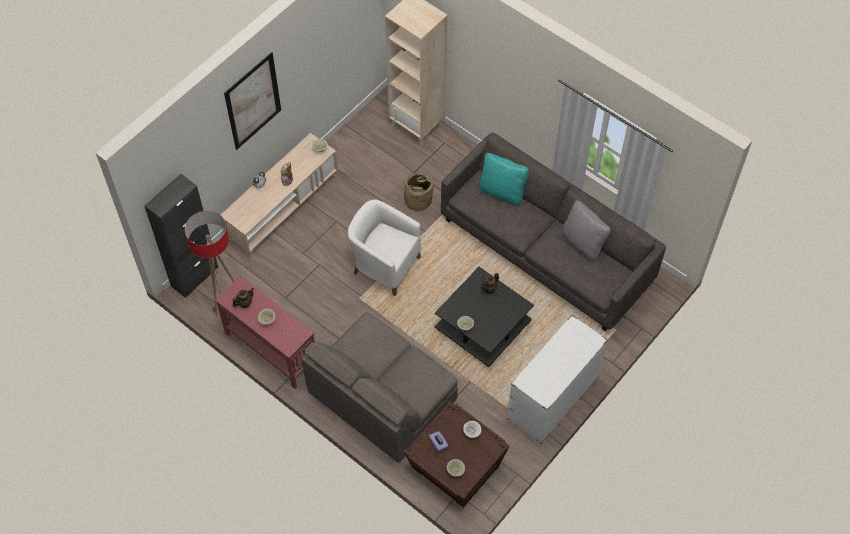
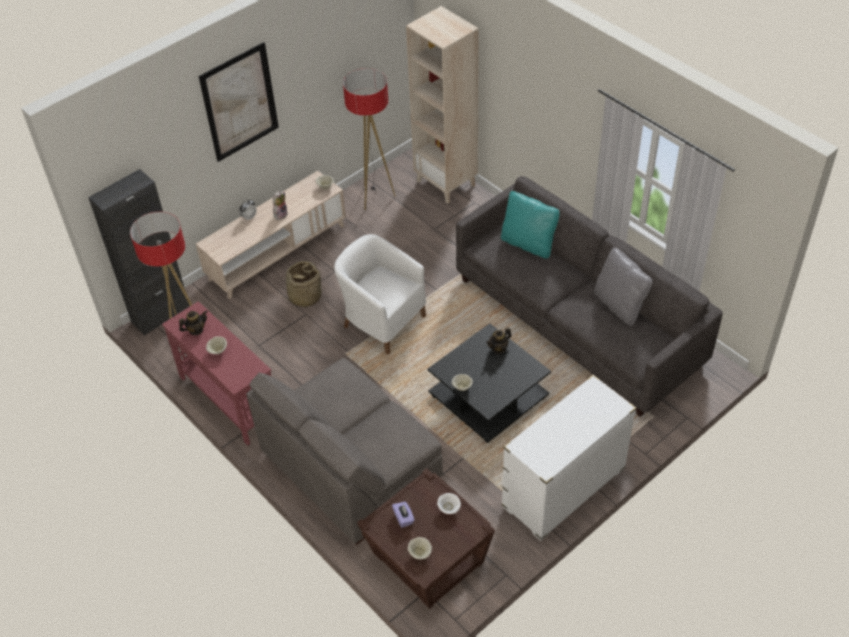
camera: 10 degrees right, 10 degrees down
(357, 144) = (375, 197): none -> floor lamp
(417, 200) = (433, 257): basket -> basket (305, 296)

